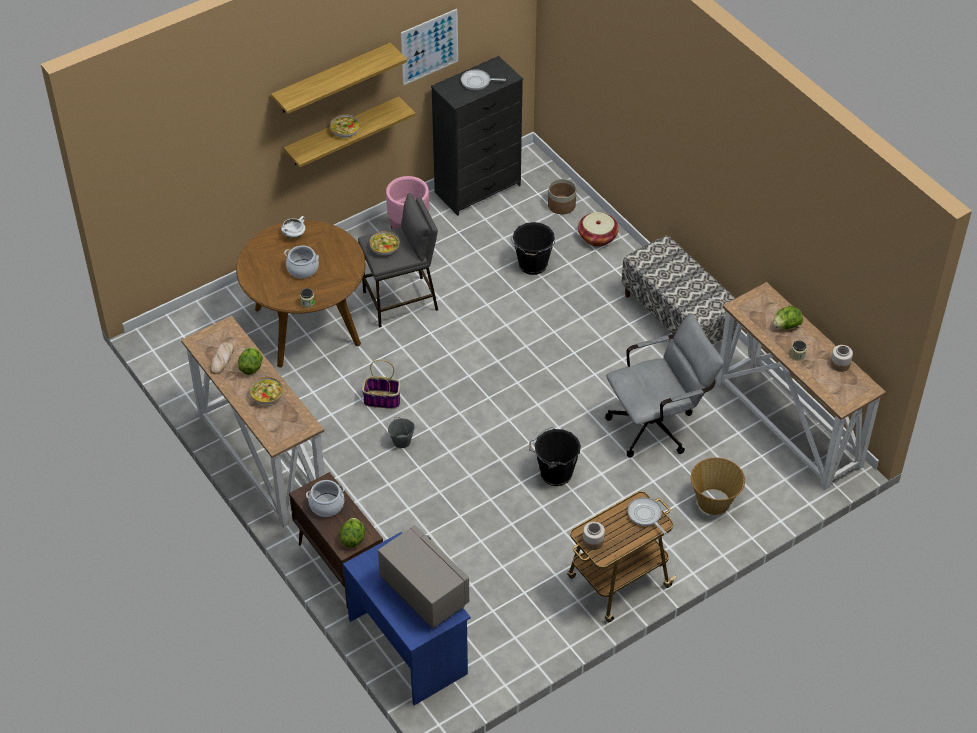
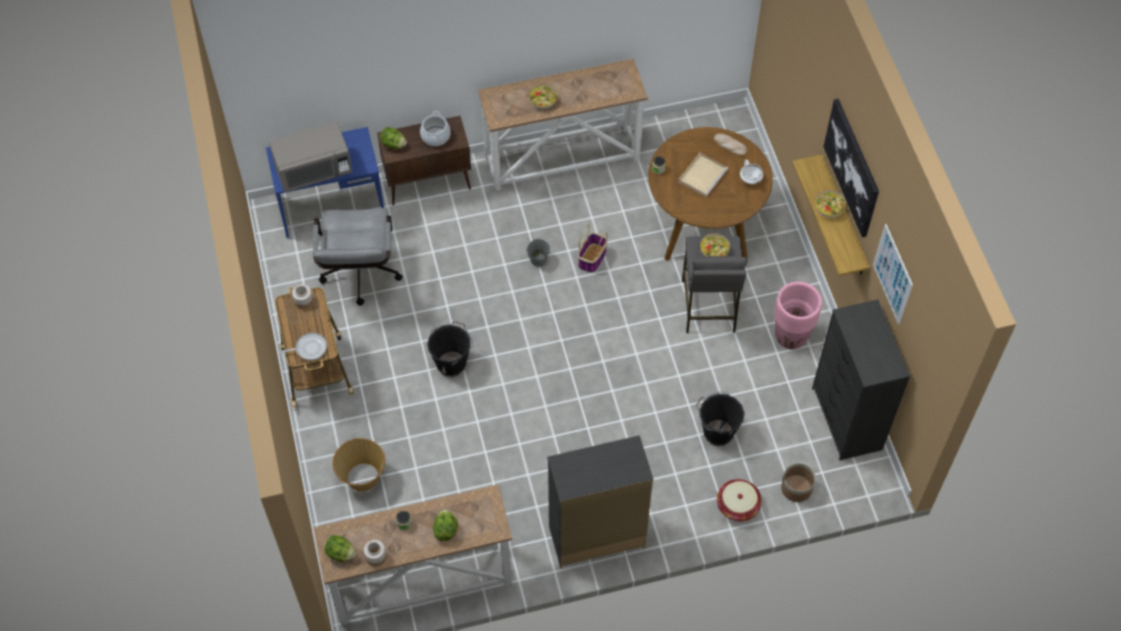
camera: 110 degrees right, 10 degrees up
(222, 359) = (597, 80): bread -> bread (729, 145)
(251, 367) = (580, 97): lettuce -> lettuce (341, 553)
(303, 269) = (702, 175): cooking pot -> beige tray
(332, 78) = (852, 167): shelf -> picture
(477, 82) = (870, 342): frying pan -> none
(658, 425) = (469, 466): grey office chair -> grey office chair (360, 277)
(678, 318) = (595, 537): bench -> black dresser

